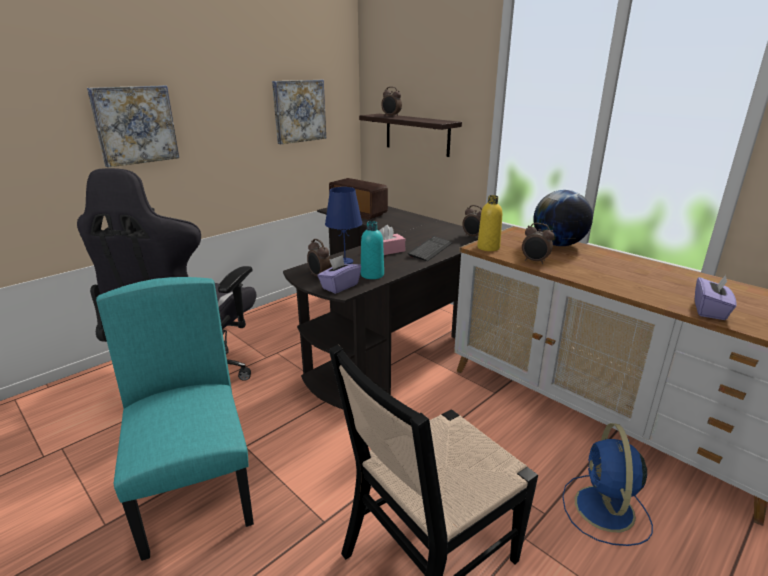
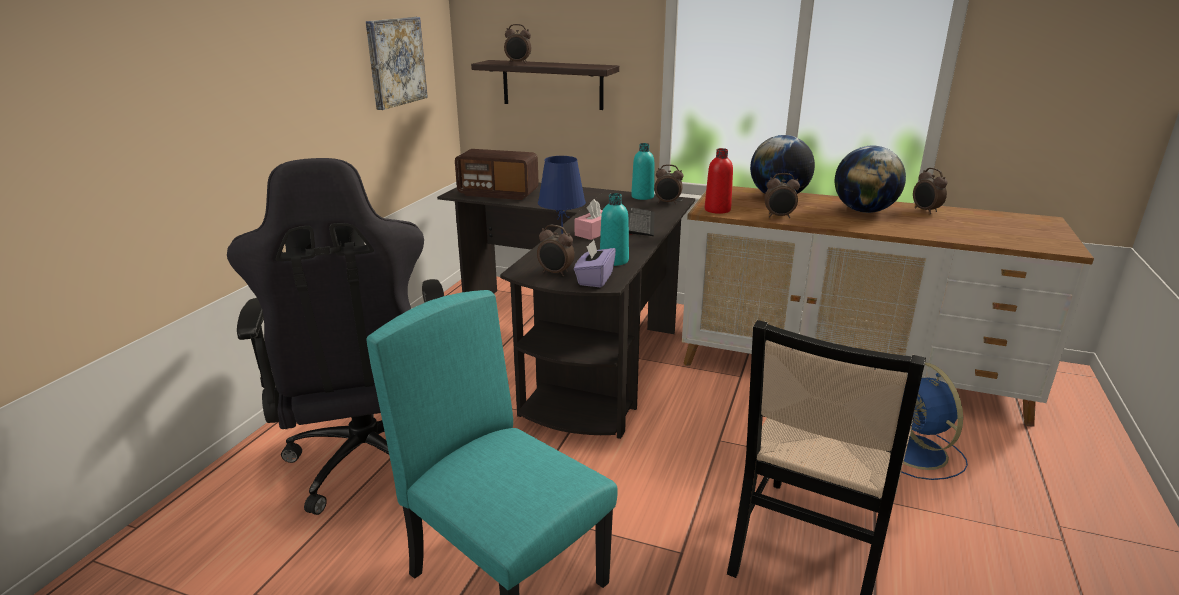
camera: 25 degrees left, 0 degrees up
(135, 125) = (217, 95): picture -> none
(459, 229) = (642, 196): none -> turquoise bottle
(488, 247) = (717, 210): yellow bottle -> red bottle
(625, 269) = (864, 211): none -> globe
(691, 279) = (925, 211): none -> alarm clock
(710, 310) = (969, 235): purple tissue box -> none

